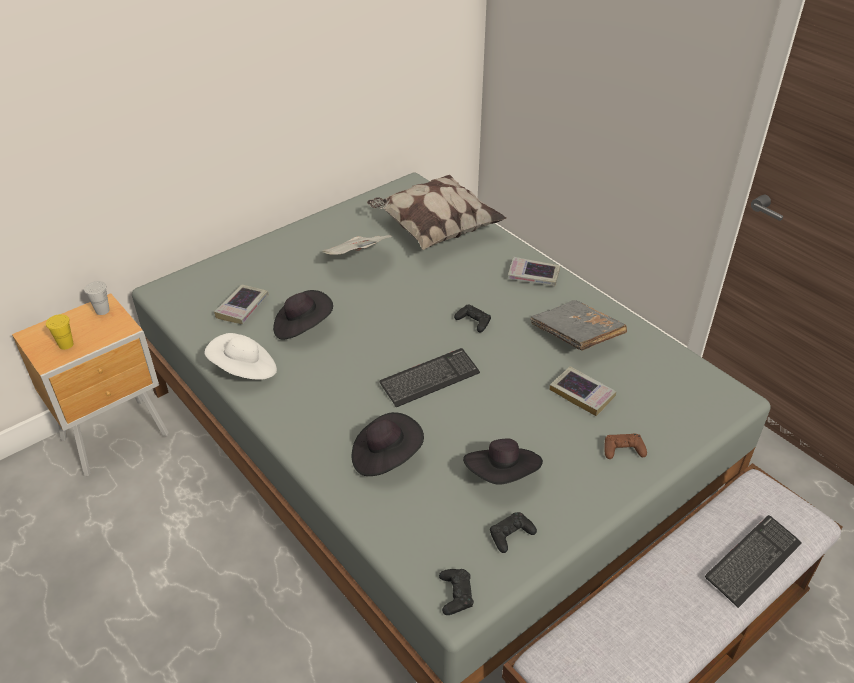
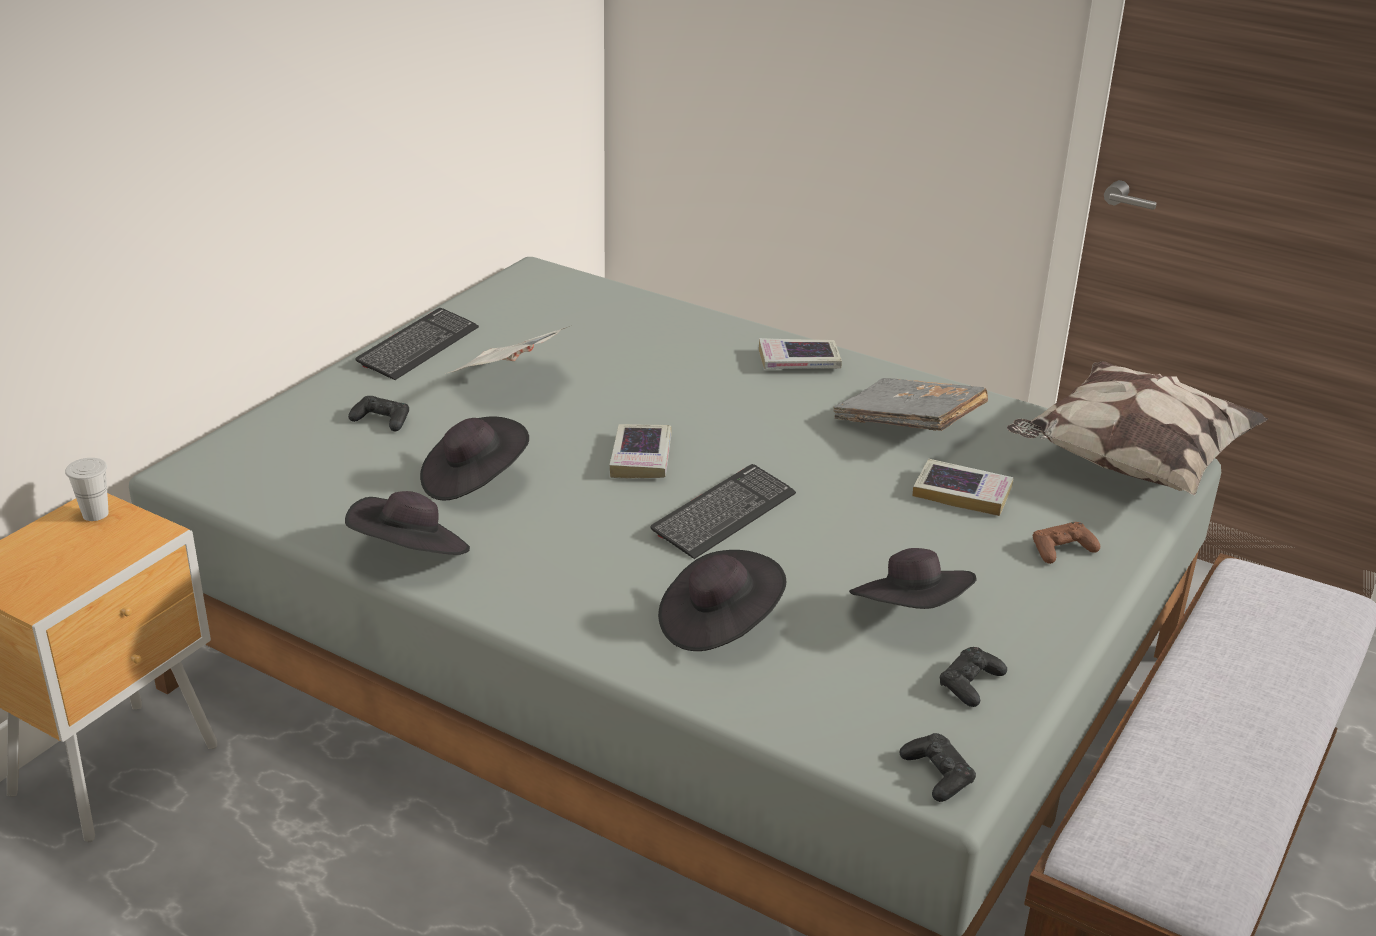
camera: 20 degrees left, 10 degrees down
(66, 344) = (55, 573): yellow cup -> none
(242, 308) = (352, 472): book -> book (641, 458)
(244, 371) = (411, 555): white hat -> black hat
(435, 229) = (610, 324): pillow -> pillow (1129, 463)
(473, 321) = (745, 431): black game controller -> black game controller (381, 420)
(752, 561) = (1296, 663): keyboard -> keyboard (418, 346)

